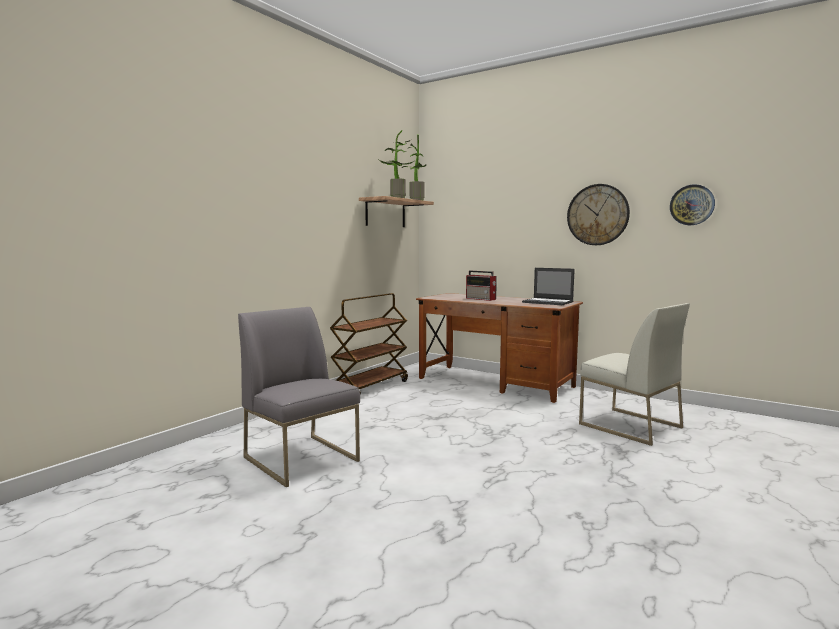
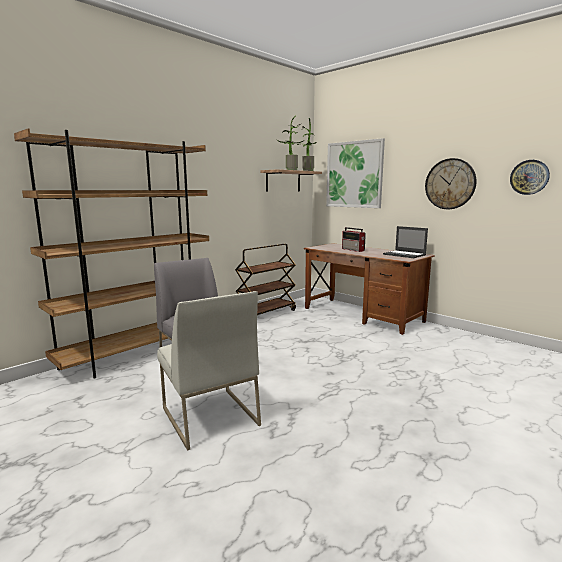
camera: 10 degrees right, 5 degrees up
(208, 448) = (139, 354): none -> brown bookcase
(475, 205) = (354, 174): none -> picture
(629, 426) = (455, 358): white chair -> white chair (209, 416)

